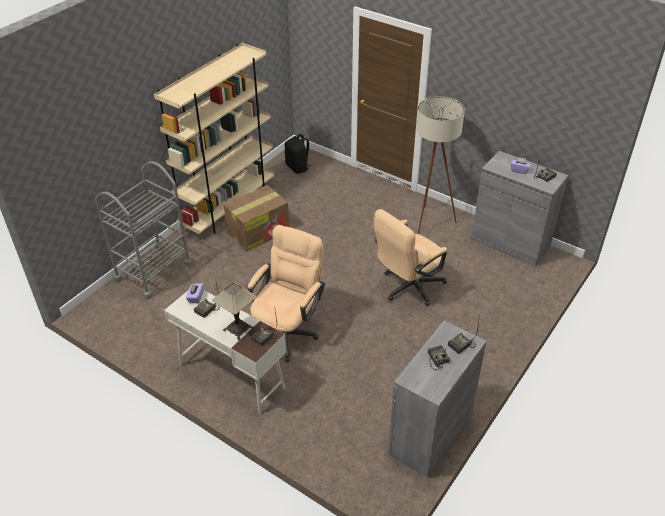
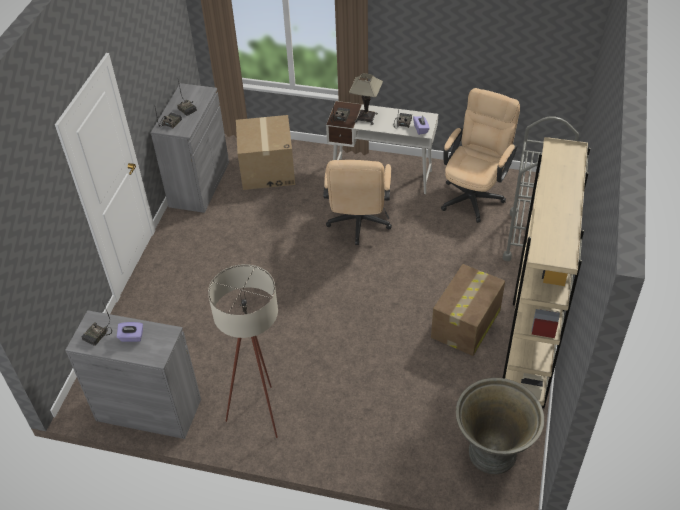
camera: 160 degrees right, 5 degrees up
(298, 167) = (492, 454): black backpack -> grey planter
(347, 427) = (267, 169): none -> cardboard box
(408, 288) = (258, 305): beige office chair -> beige office chair (474, 194)

